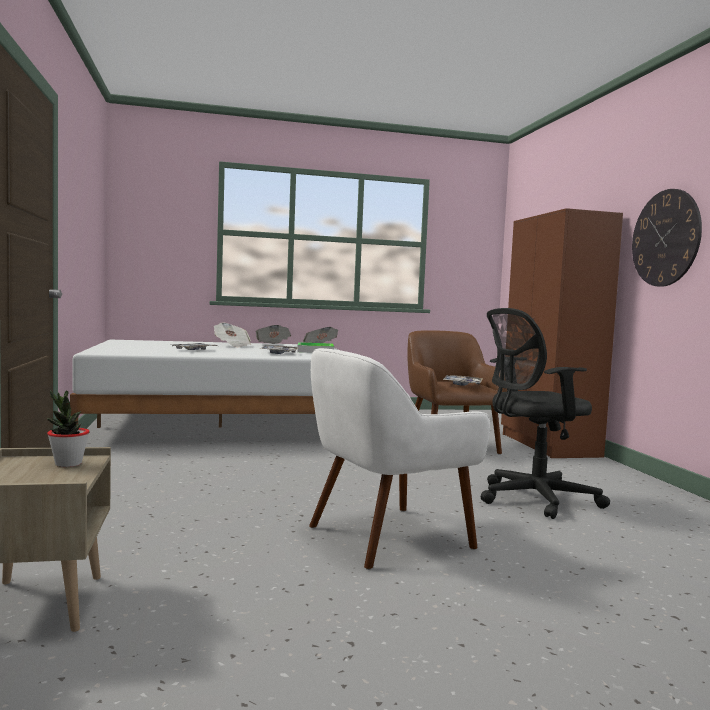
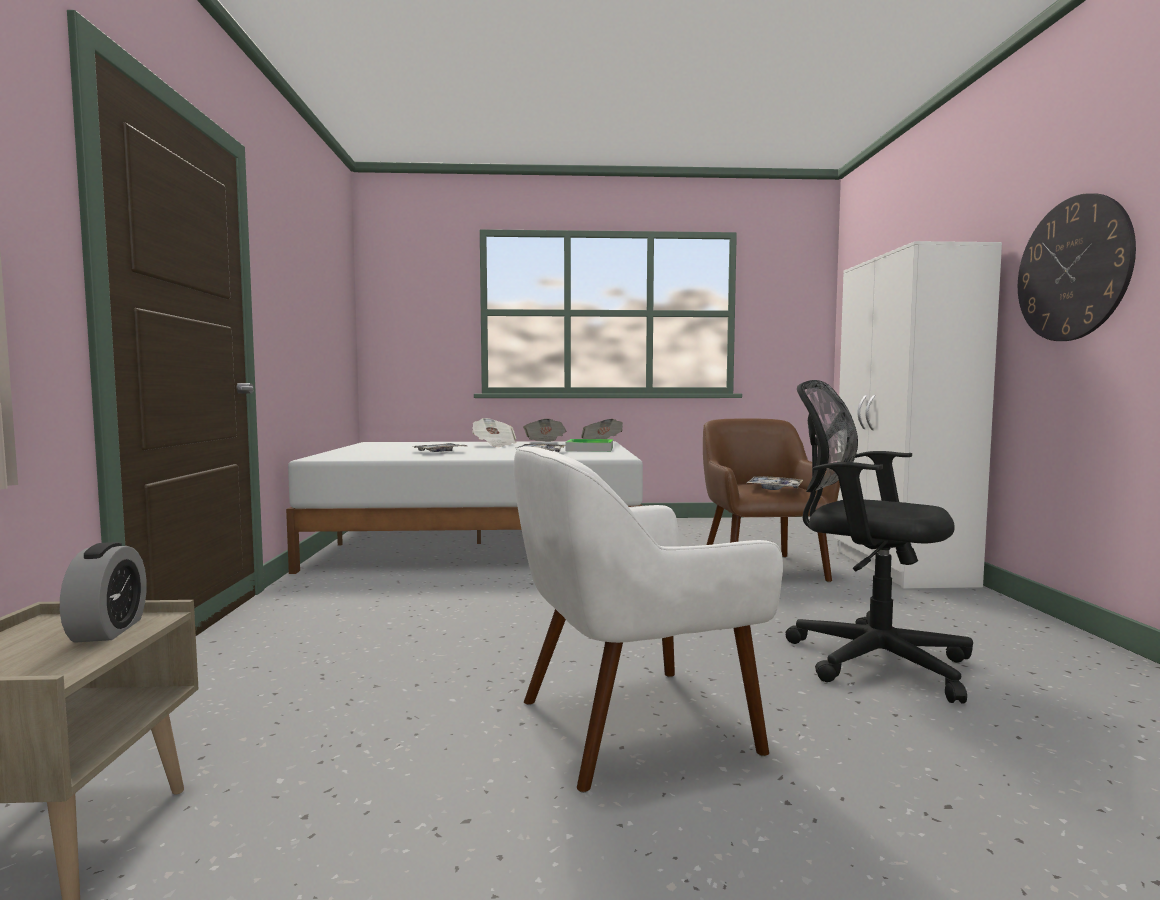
camera: 10 degrees right, 0 degrees up
(68, 464) = (108, 630): potted plant -> alarm clock
(532, 499) = (869, 659): black office chair -> black office chair turned 45 degrees clockwise
(548, 445) = (900, 568): brown wardrobe -> white wardrobe

